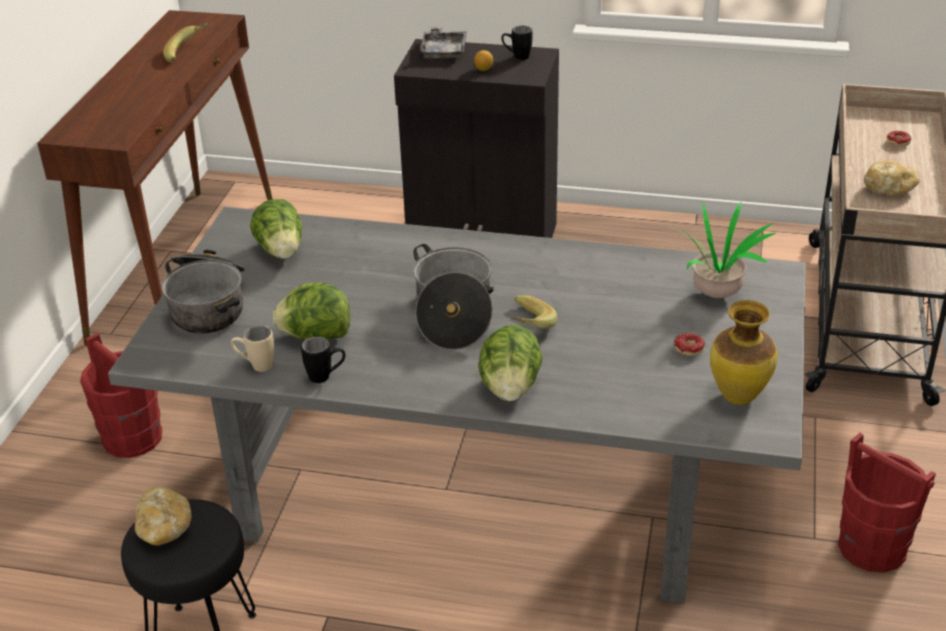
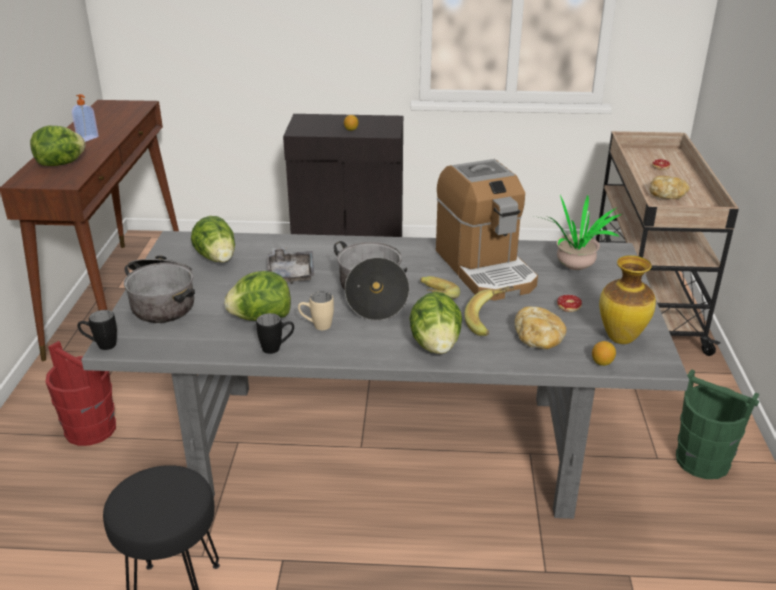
camera: 10 degrees left, 5 degrees down
(112, 111) = (61, 164): none -> lettuce
(149, 72) = (88, 138): none -> soap dispenser
(164, 528) = (142, 492): bread -> bread (538, 340)
(189, 54) = (119, 125): banana -> banana (490, 322)
(255, 365) = (213, 344): beige mug -> beige mug (316, 326)
(443, 51) = (317, 120): grey tray -> grey tray (290, 273)
(517, 57) = (373, 121): black mug -> black mug (101, 345)
(602, 287) = (485, 268): none -> coffee machine
(703, 427) = (602, 362): none -> lemon
(871, 547) = (702, 460): red bucket -> green bucket

